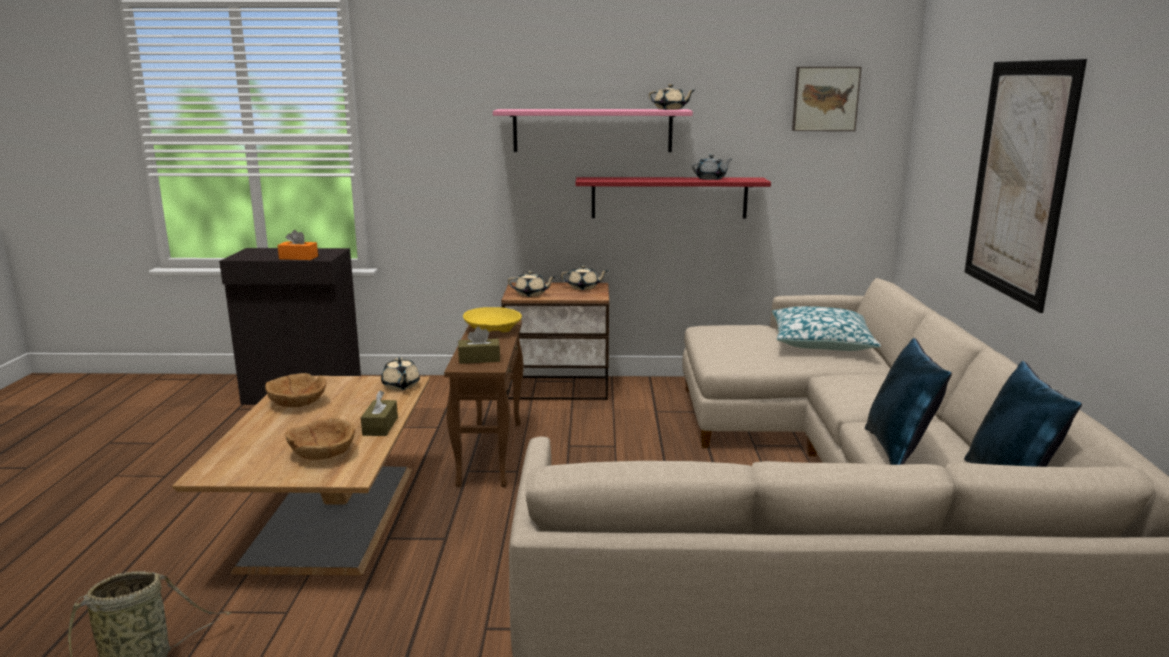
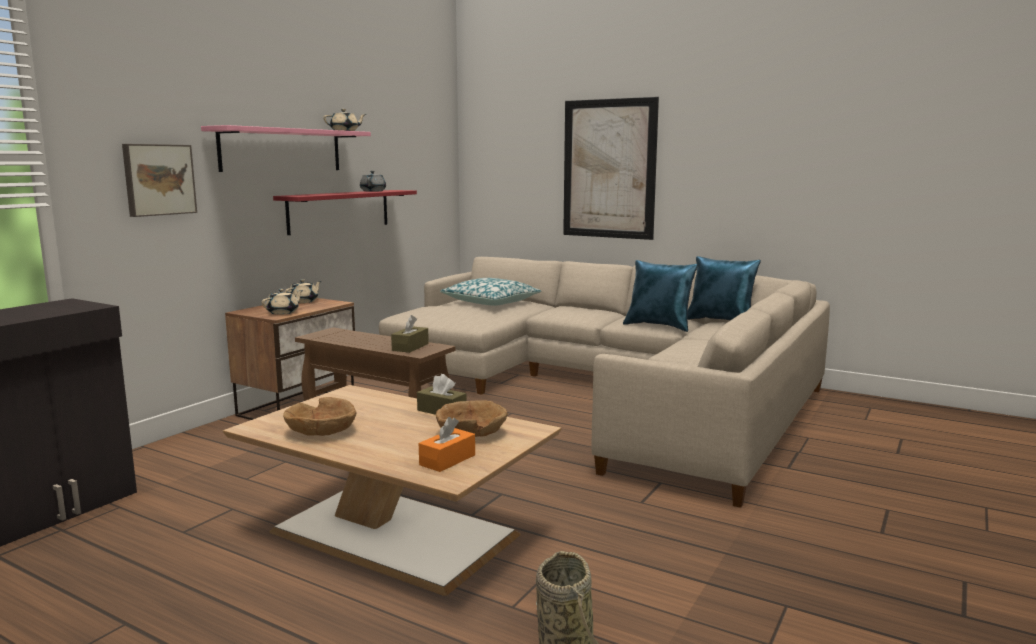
camera: 60 degrees left, 5 degrees down
(298, 257) = (59, 311): orange tissue box -> orange tissue box (447, 460)
(401, 386) = (356, 395): beige teapot -> none
(493, 330) = (342, 336): yellow bowl -> none
(825, 99) = (419, 127): picture -> picture (158, 179)

